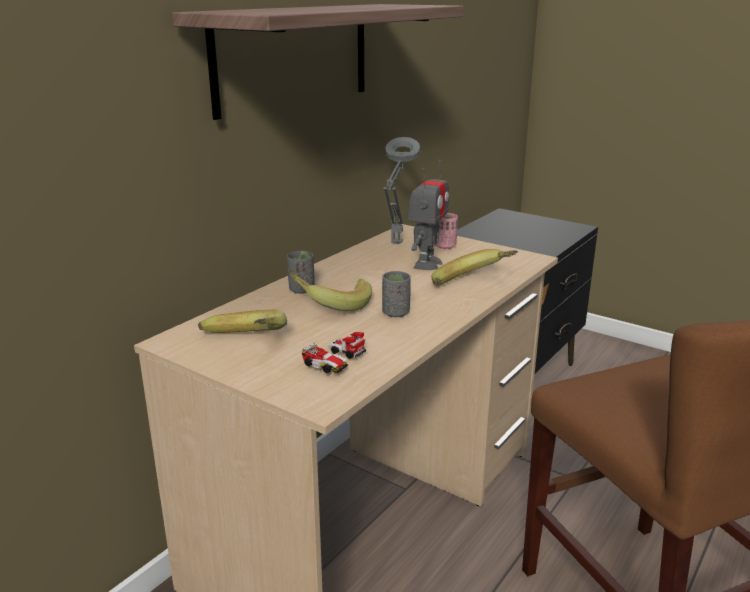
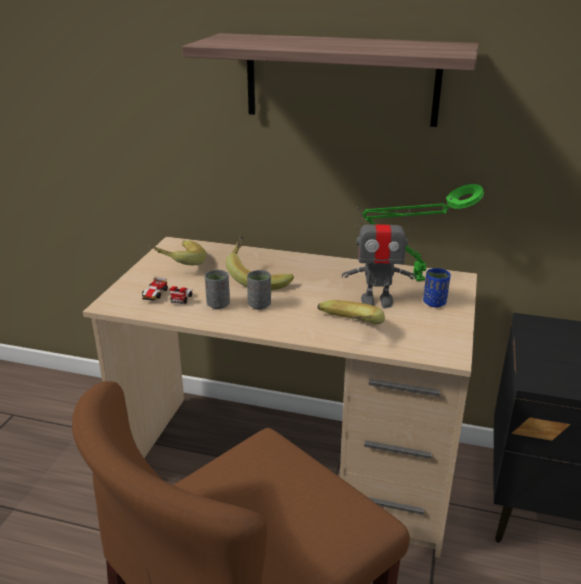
camera: 70 degrees right, 5 degrees up
(301, 290) = (278, 263): grey cup -> grey cup (218, 304)
(396, 244) = (415, 280): grey table lamp -> green table lamp
(445, 246) = (434, 303): pink cup -> blue cup

